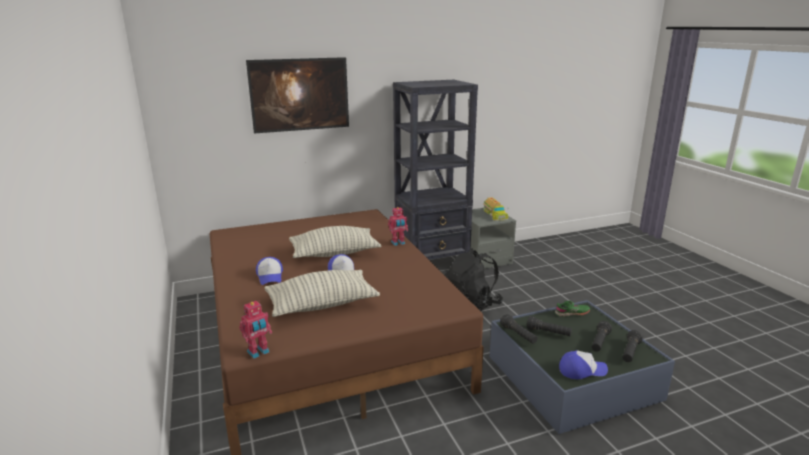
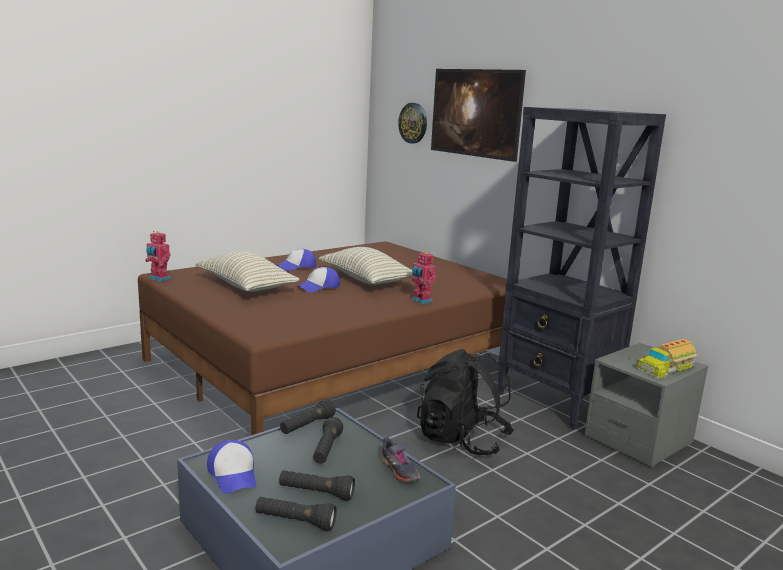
camera: 70 degrees right, 5 degrees down
(221, 113) = (413, 123): none -> wall clock
(572, 313) = (399, 470): green shoe -> grey shoe

